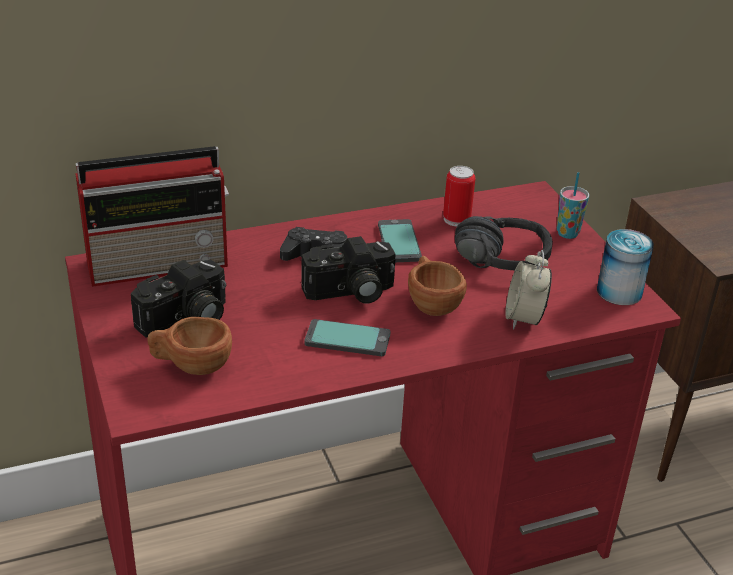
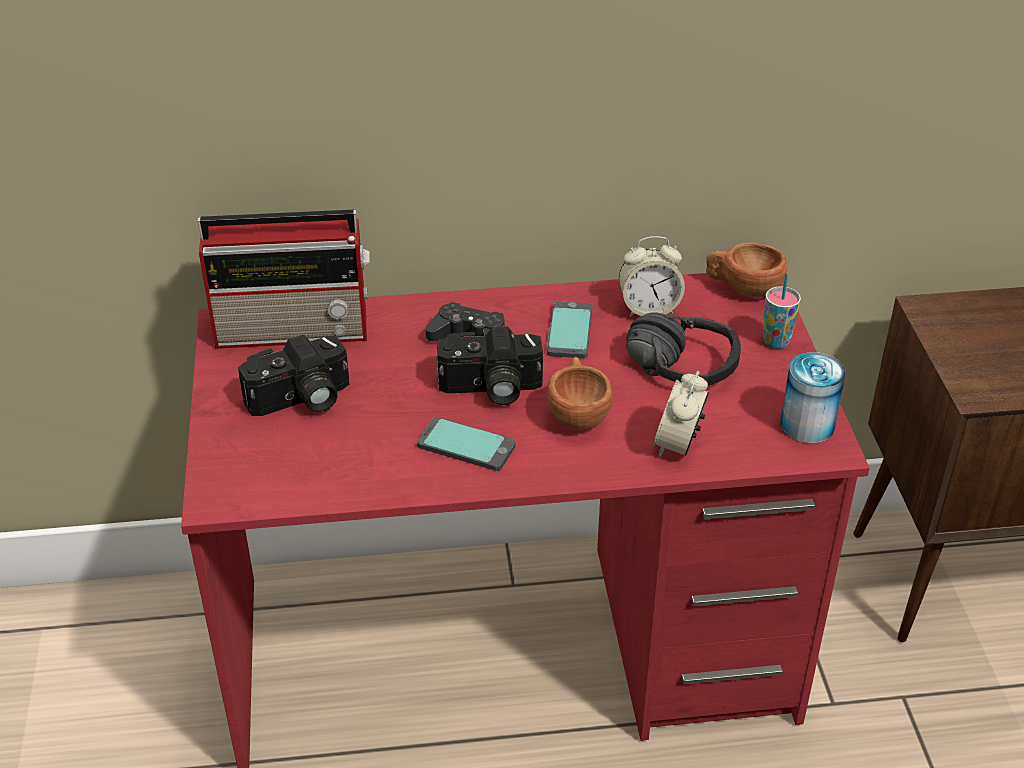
camera: 15 degrees right, 5 degrees up
(191, 366) = (287, 455): brown cup -> brown cup (743, 288)
(456, 219) = (649, 309): can -> alarm clock

